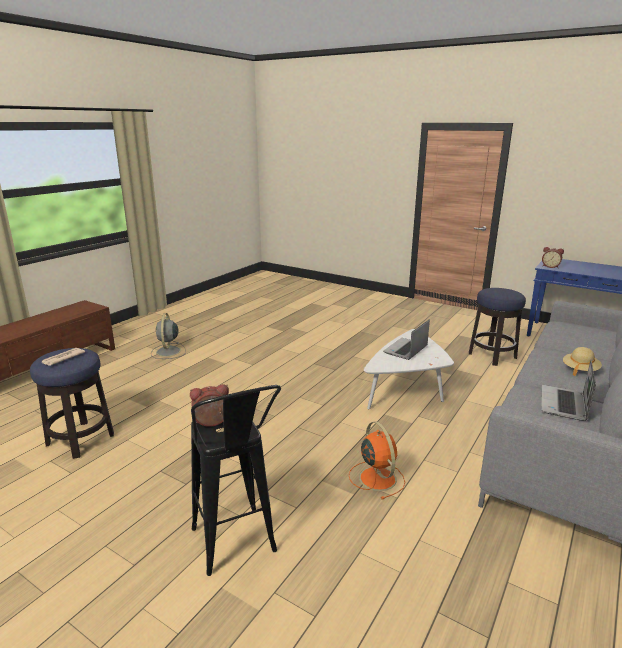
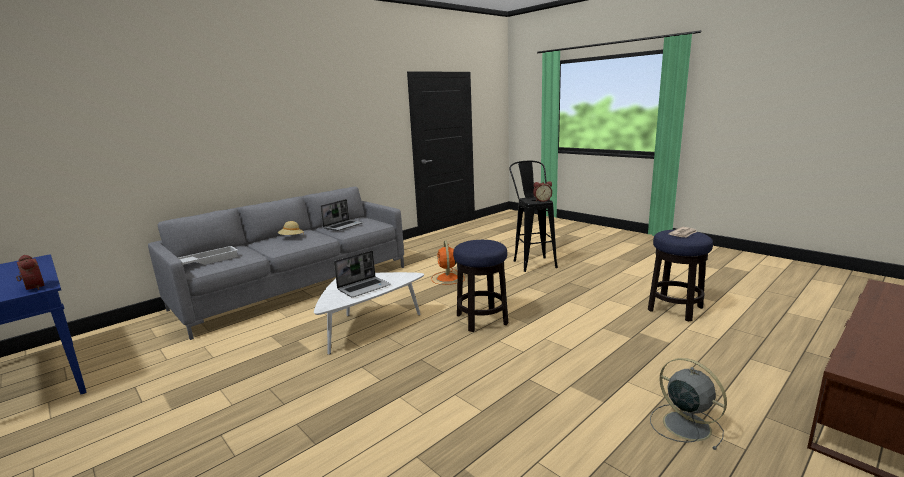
camera: 165 degrees left, 5 degrees down
(168, 352) = (684, 424): grey fan -> grey fan turned 45 degrees counterclockwise
(492, 356) = (208, 361): stool -> stool (482, 319)
(580, 330) = (208, 260): none -> white tray

